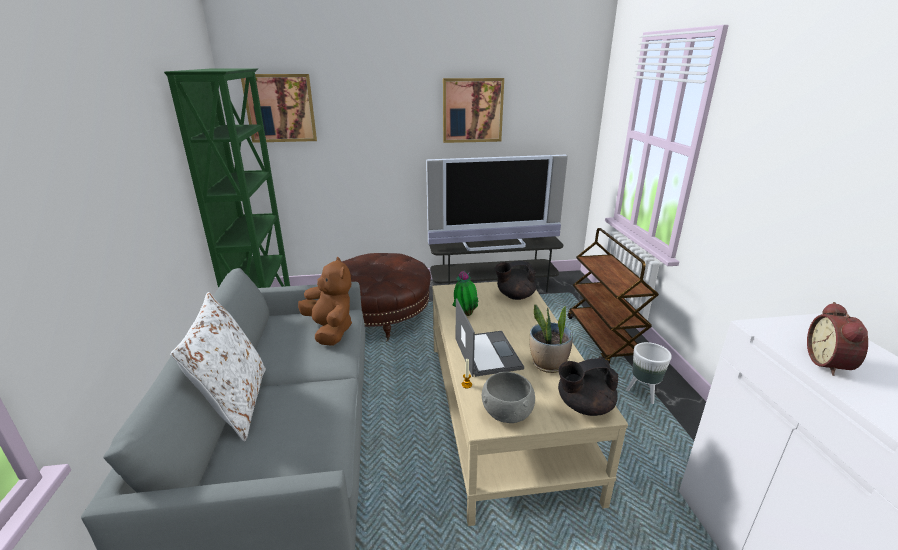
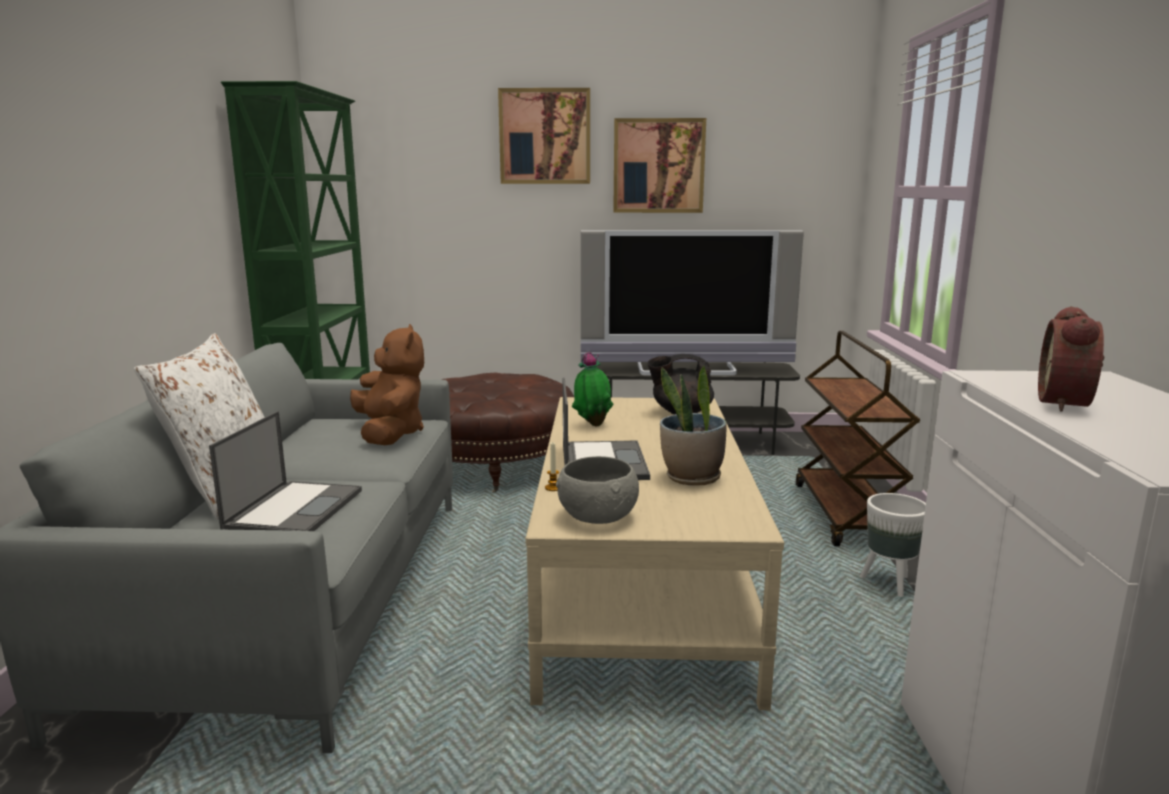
camera: 10 degrees right, 10 degrees down
(280, 108) = (383, 159): picture -> picture (545, 136)
(295, 421) = (295, 508): none -> laptop
(583, 406) = (722, 520): black teapot -> none

